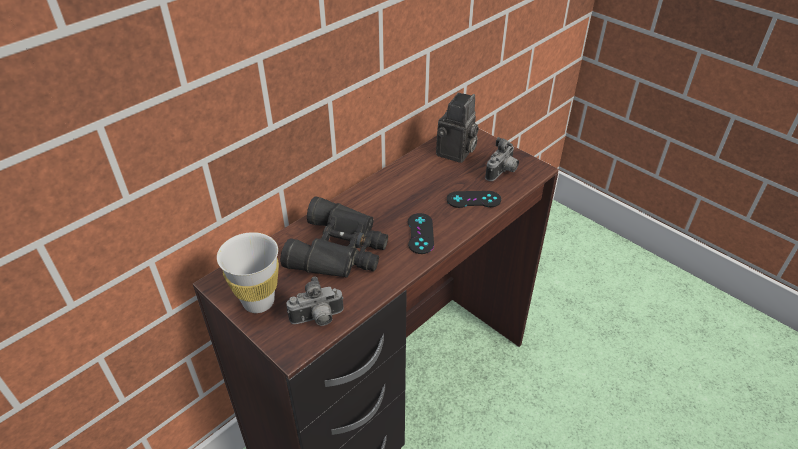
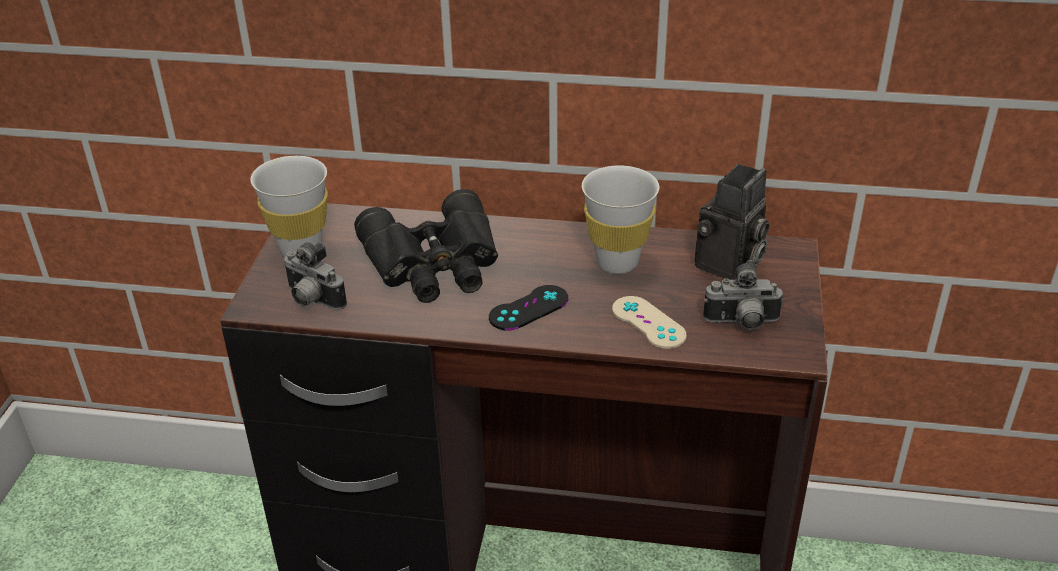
camera: 55 degrees right, 5 degrees down
(415, 185) = (617, 262): none -> white cup
(456, 153) = (729, 266): camera -> camera turned 45 degrees counterclockwise
(473, 199) = (648, 323): black game controller -> beige game controller

